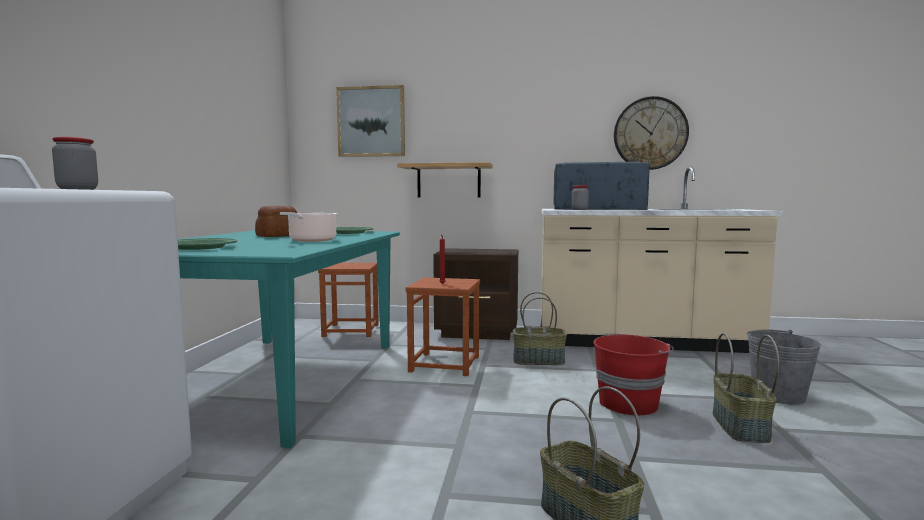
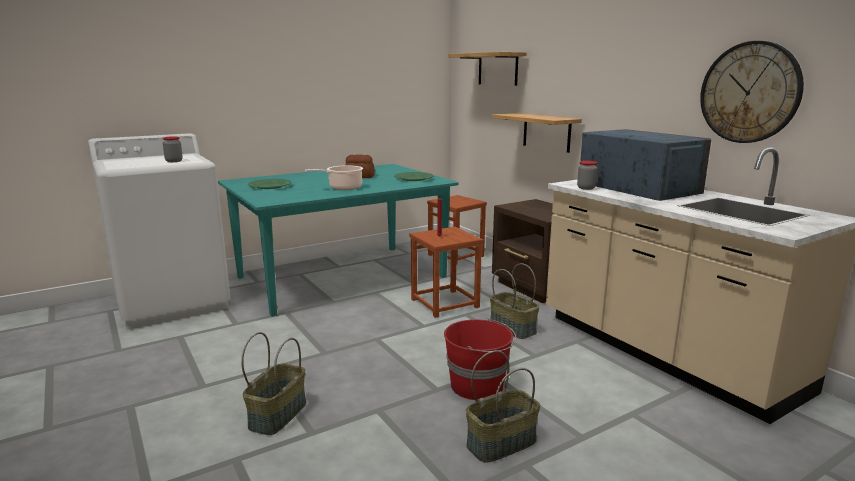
camera: 50 degrees right, 10 degrees up
(371, 122) = (498, 69): picture -> shelf
(778, 395) = (625, 453): grey bucket -> none

